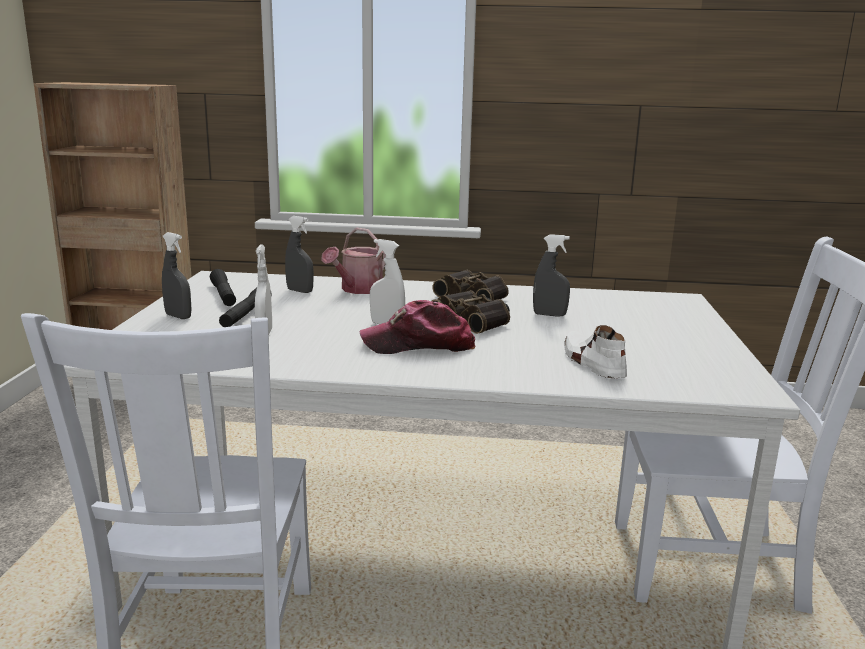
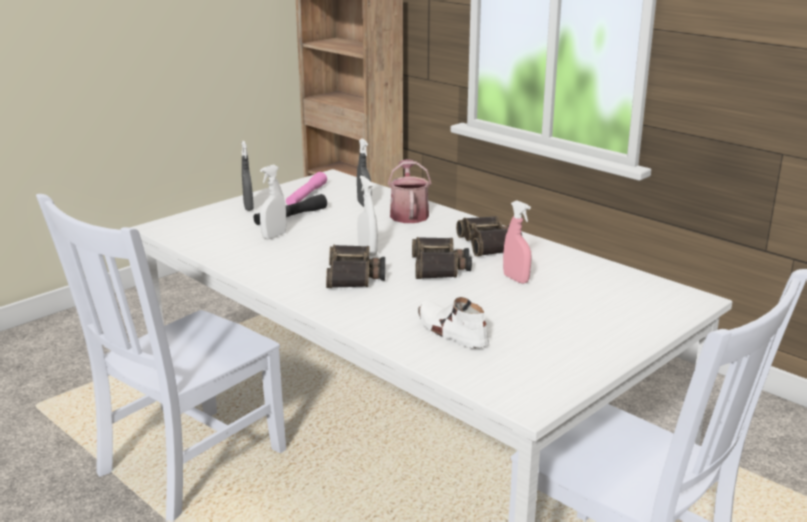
camera: 40 degrees right, 5 degrees up
(223, 295) = (306, 196): black flashlight -> pink flashlight
(358, 290) = (409, 214): watering can -> watering can turned 105 degrees clockwise
(419, 345) = (355, 275): cap -> binoculars
(549, 315) = (516, 279): grey spray bottle -> pink spray bottle
(592, 363) = (450, 332): white shoe -> white shoe turned 60 degrees counterclockwise

